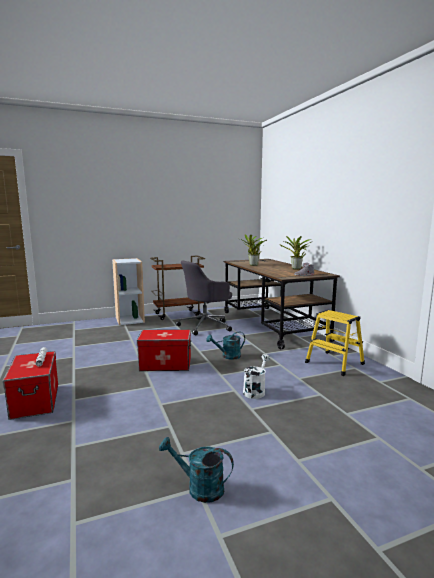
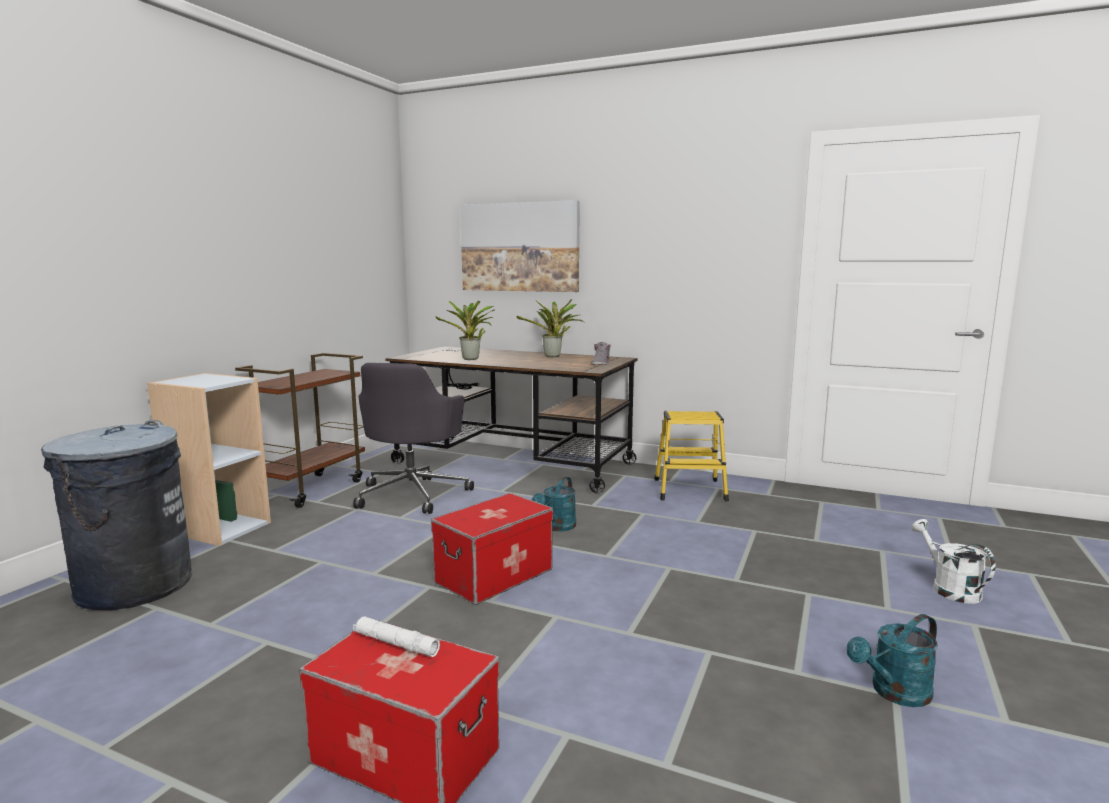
camera: 45 degrees left, 0 degrees up
(81, 329) = (133, 586): none -> grey trash can
(255, 390) = (691, 556): white watering can -> white watering can (949, 588)
(297, 205) = (519, 247): none -> picture

